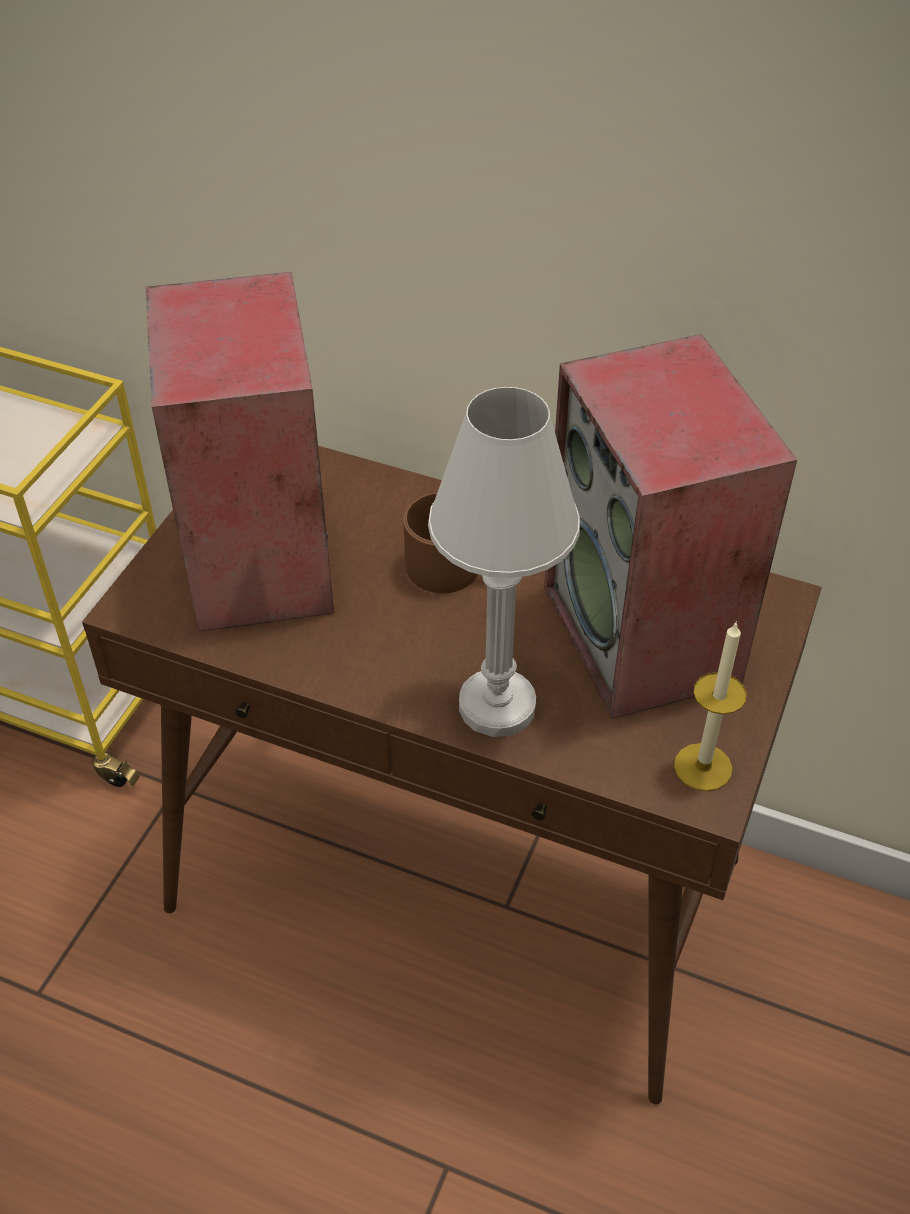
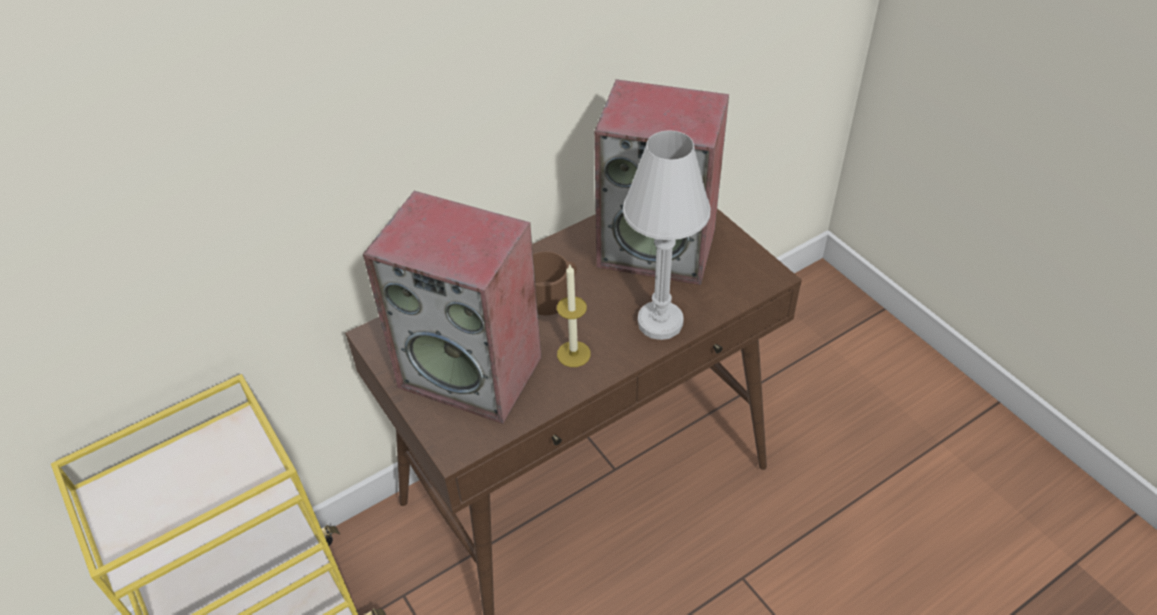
camera: 55 degrees left, 0 degrees up
(703, 767) = (752, 269): candle -> candle (573, 354)

